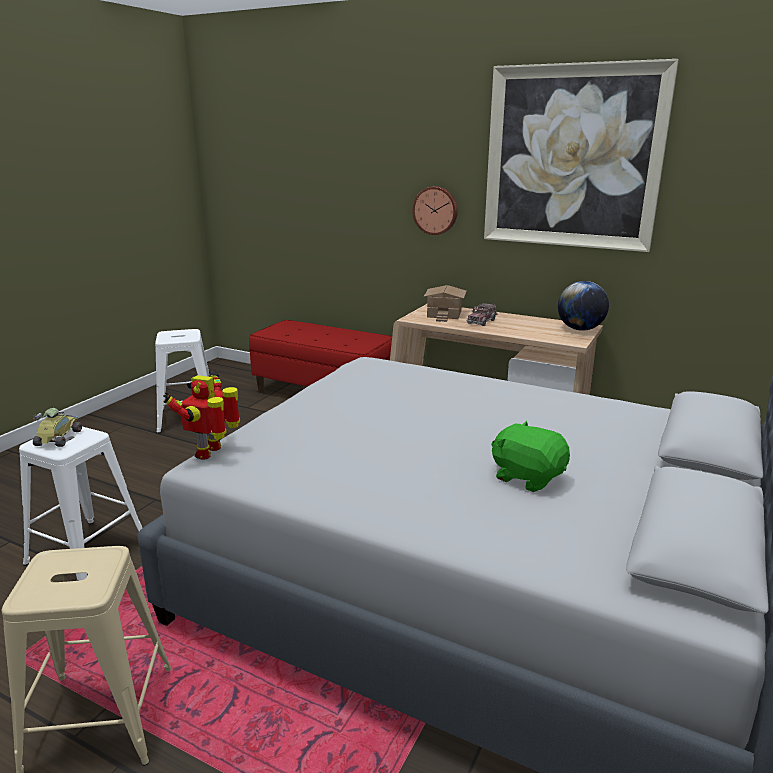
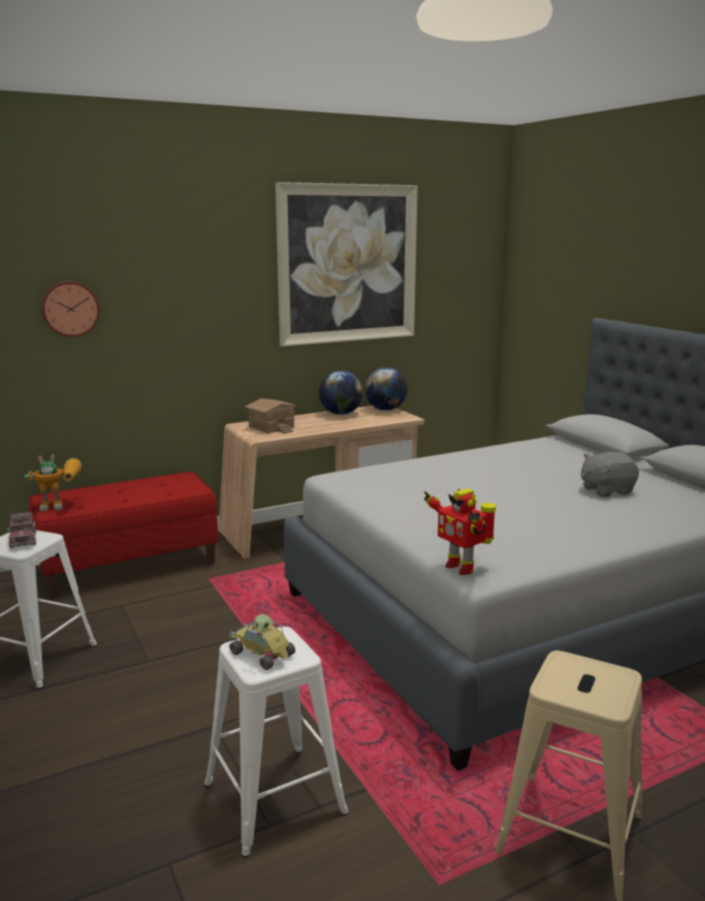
camera: 55 degrees left, 5 degrees down
(280, 330) = (61, 505): none -> toy robot
(435, 210) = (225, 325): wall clock -> wall clock (70, 308)
(481, 321) = (314, 423): toy truck -> toy truck (23, 539)
(527, 477) = (606, 490): green plush toy -> grey plush toy
(529, 321) = (341, 414): none -> globe

